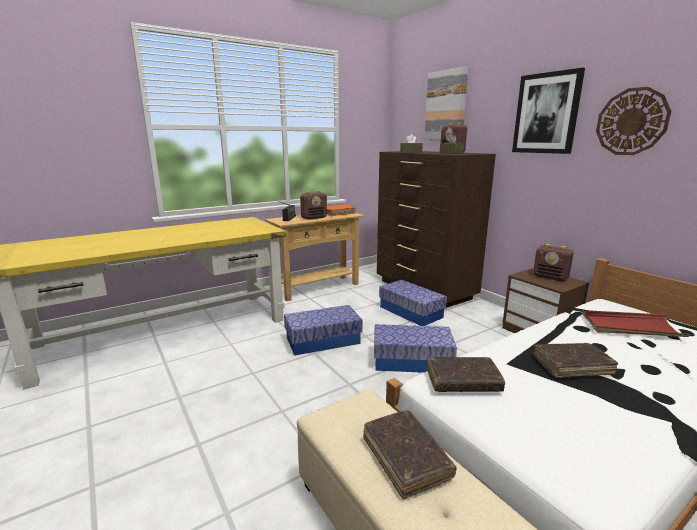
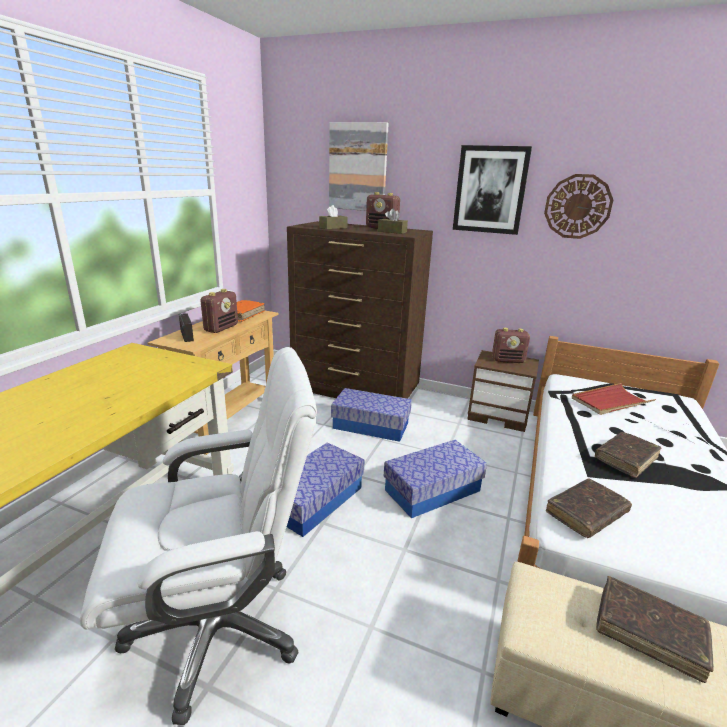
camera: 35 degrees left, 5 degrees up
(209, 377) = (218, 627): none -> white office chair

